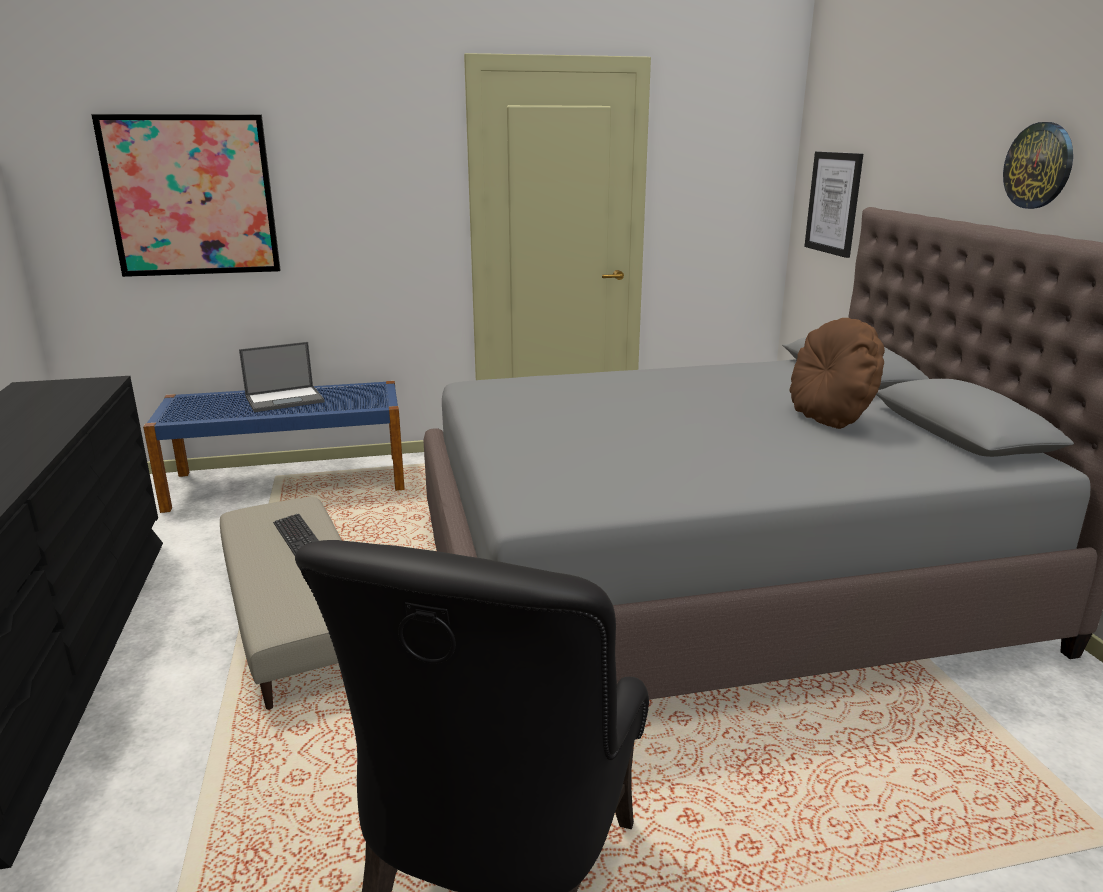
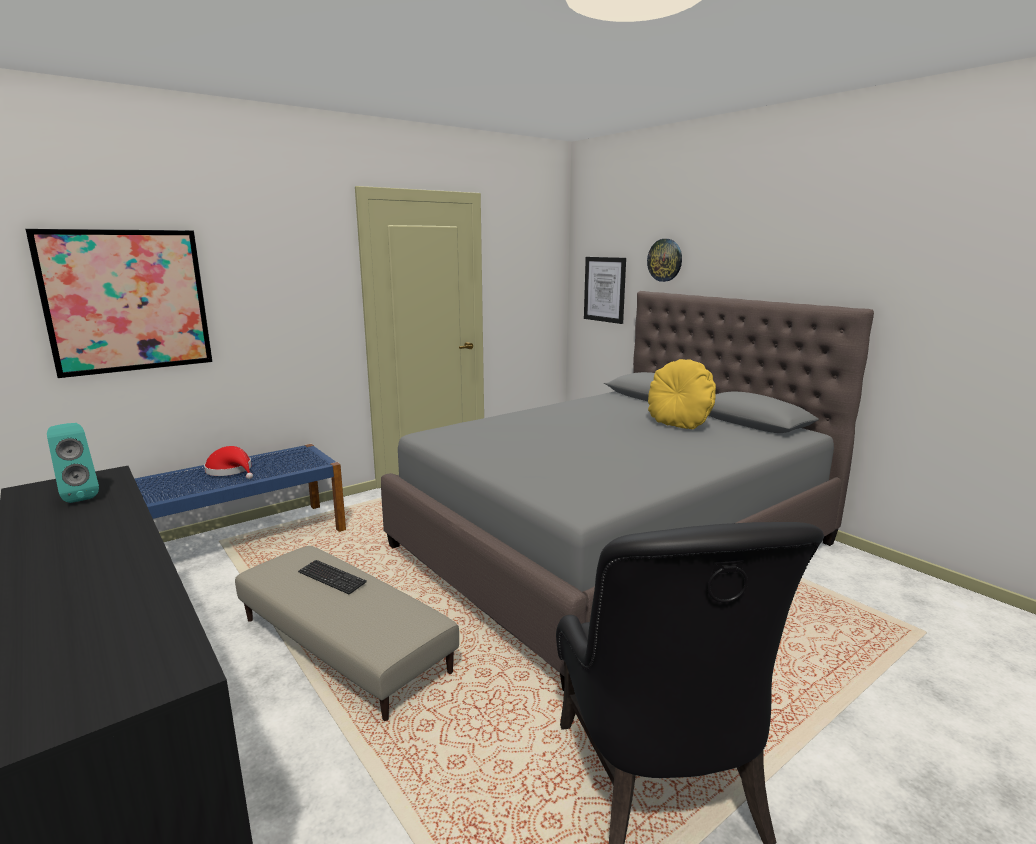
camera: 25 degrees left, 5 degrees down
(53, 400) = (79, 497): none -> turquoise speaker
(285, 399) = (231, 471): laptop -> red hat
(829, 420) = (678, 425): brown pillow -> yellow pillow
(1039, 165) = (760, 263): wall clock -> wall clock (665, 260)

